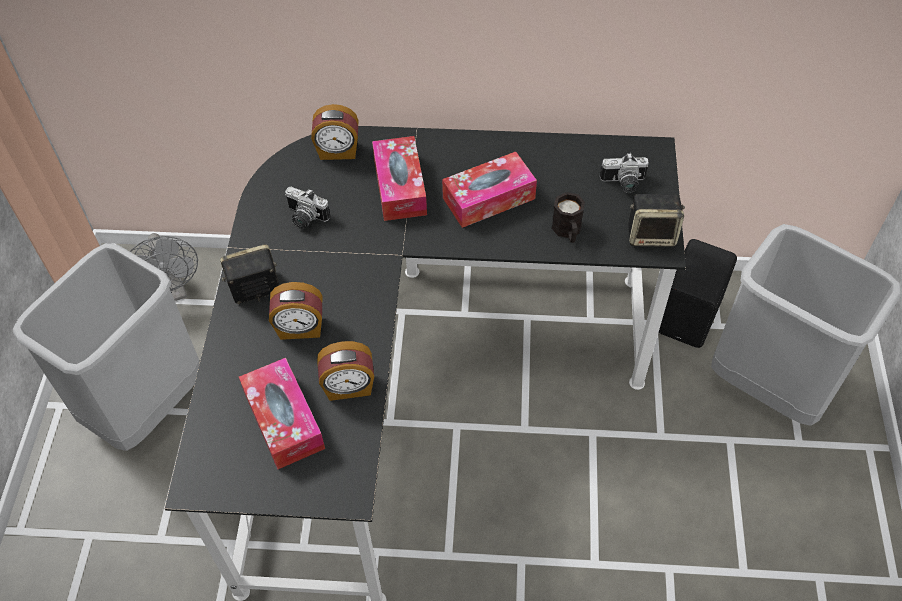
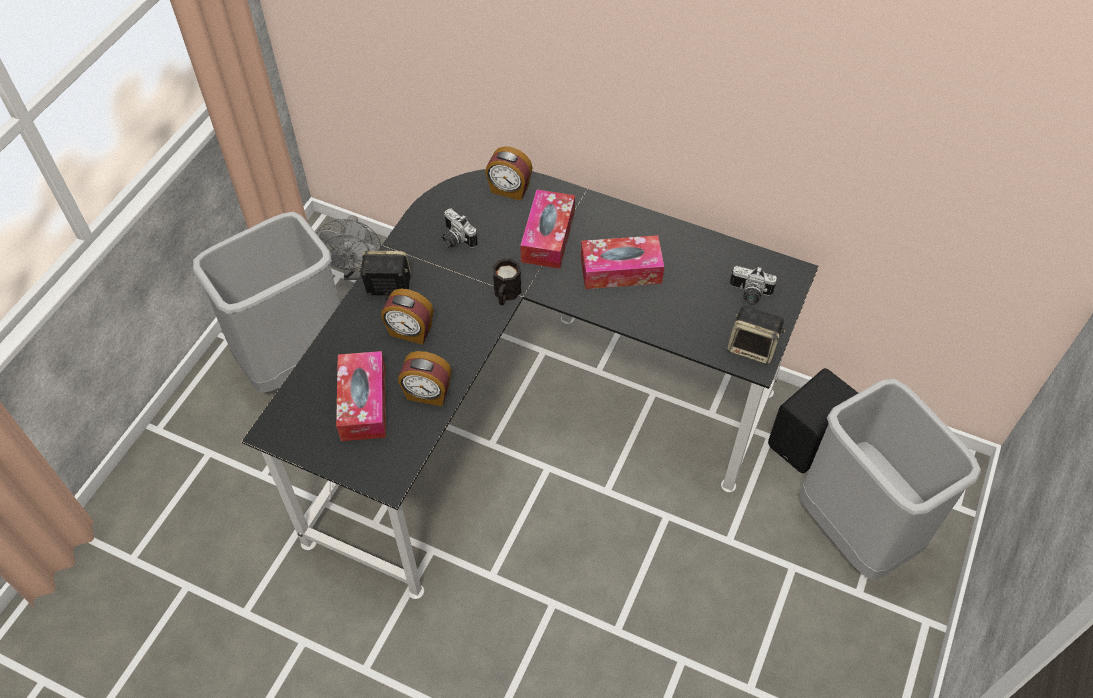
camera: 20 degrees right, 0 degrees up
(568, 231) = (677, 321): black mug -> black mug (506, 294)

